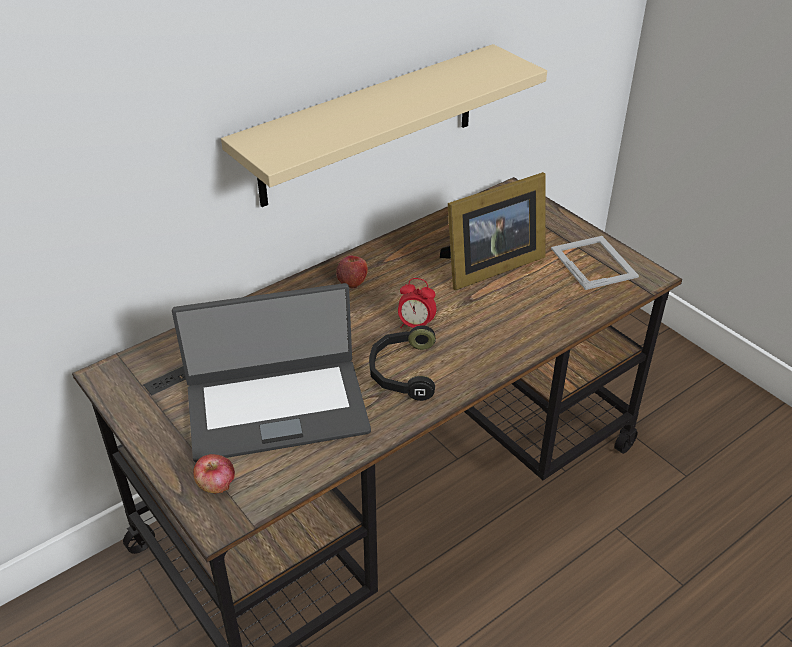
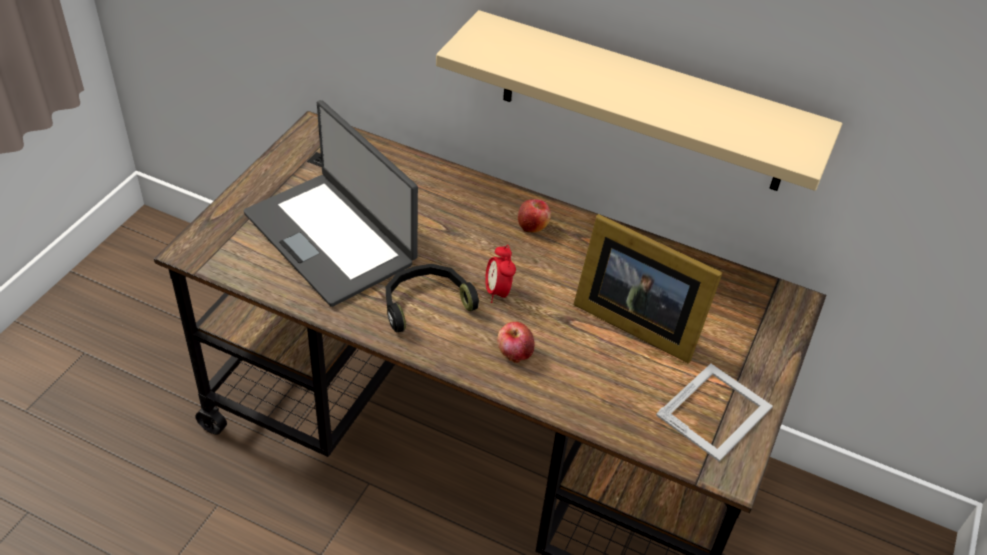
camera: 60 degrees right, 5 degrees up
(216, 485) = (227, 235): apple -> apple (514, 352)

